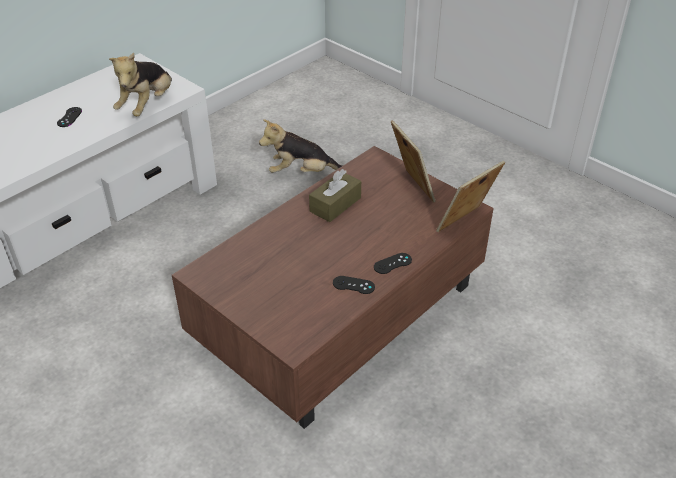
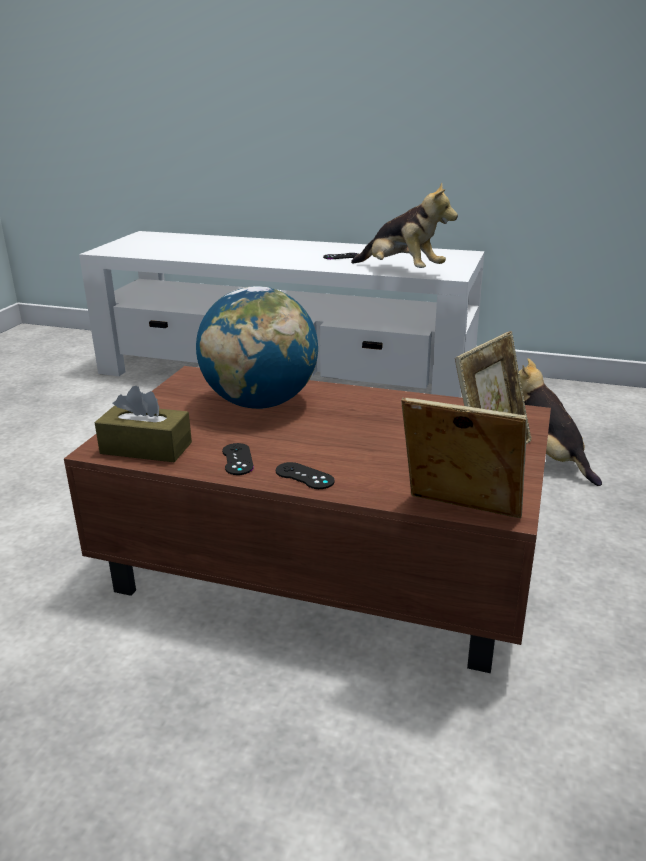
camera: 65 degrees right, 15 degrees down
(147, 105) = (401, 271): plush toy -> plush toy turned 135 degrees counterclockwise
(278, 253) = (260, 403): none -> globe
(335, 204) = (388, 412): brown tissue box -> brown tissue box (146, 448)

